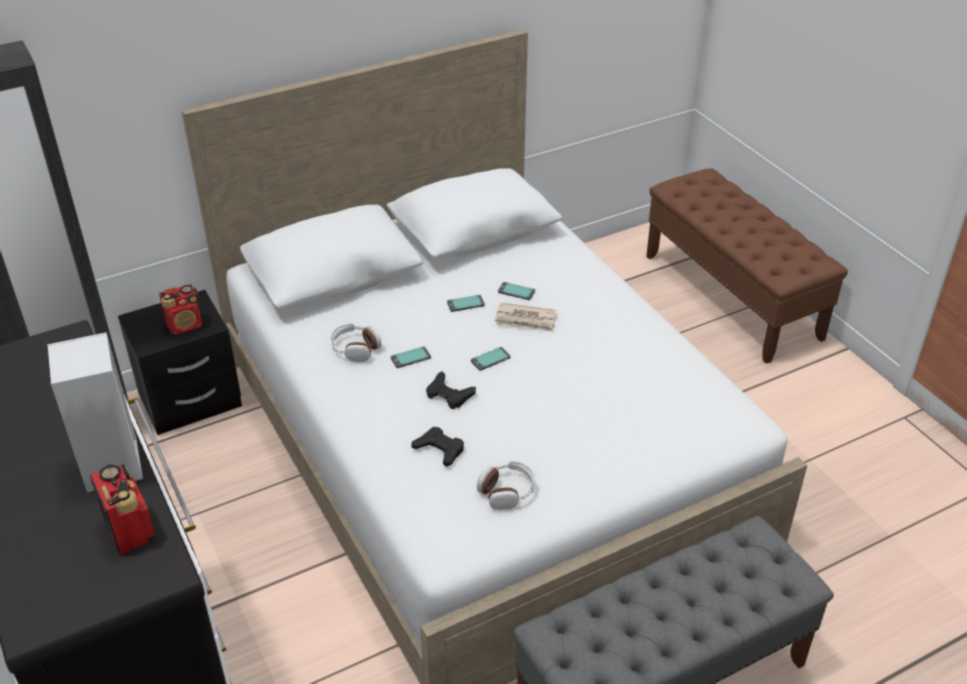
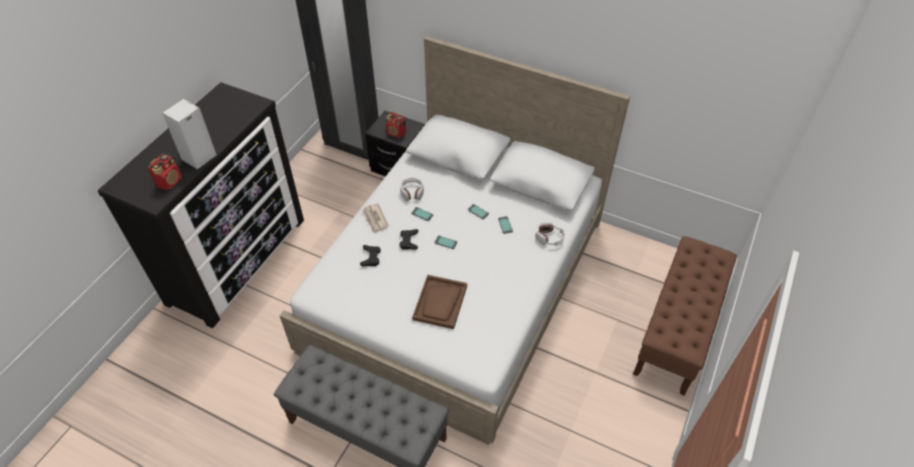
camera: 55 degrees right, 10 degrees up
(507, 491) = (362, 295): headphones -> headphones (549, 238)
(526, 320) = (486, 240): newspaper -> newspaper (375, 219)
(597, 415) = (440, 303): none -> brown tray

